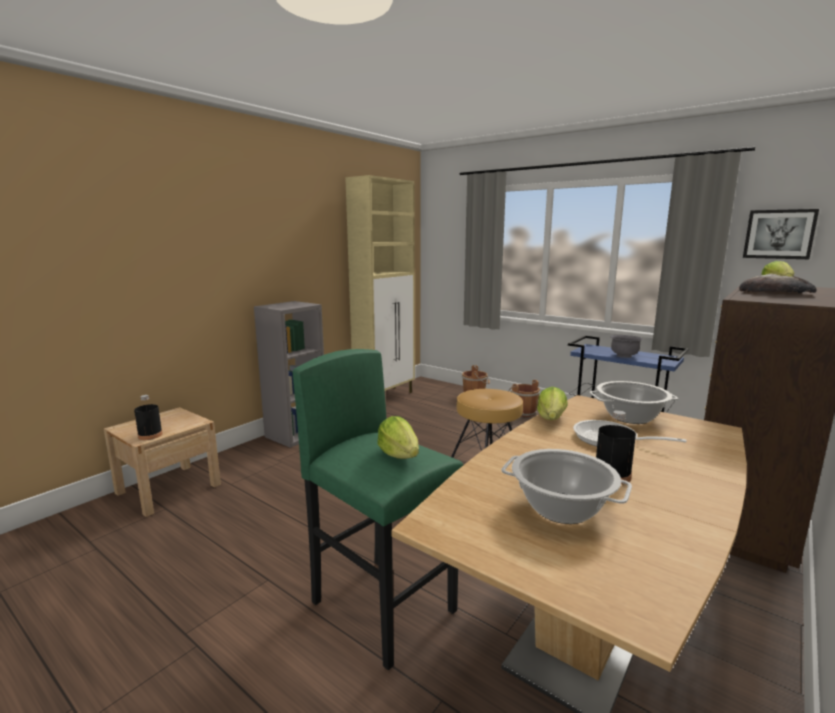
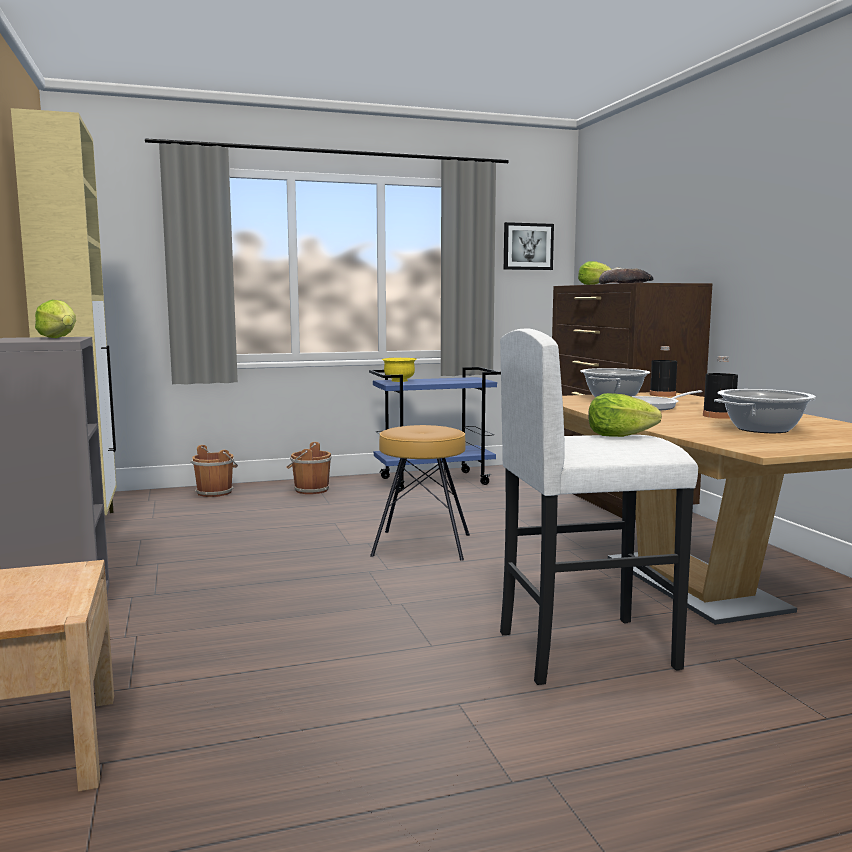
camera: 55 degrees left, 5 degrees down
(150, 435) = (53, 606): black bottle -> black bottle (662, 395)
(383, 606) = (585, 649): green stool -> white stool
(551, 419) = (586, 407): lettuce -> lettuce (59, 338)
(599, 348) = (399, 381): none -> yellow bowl
(624, 356) = (439, 382): grey bowl -> none

